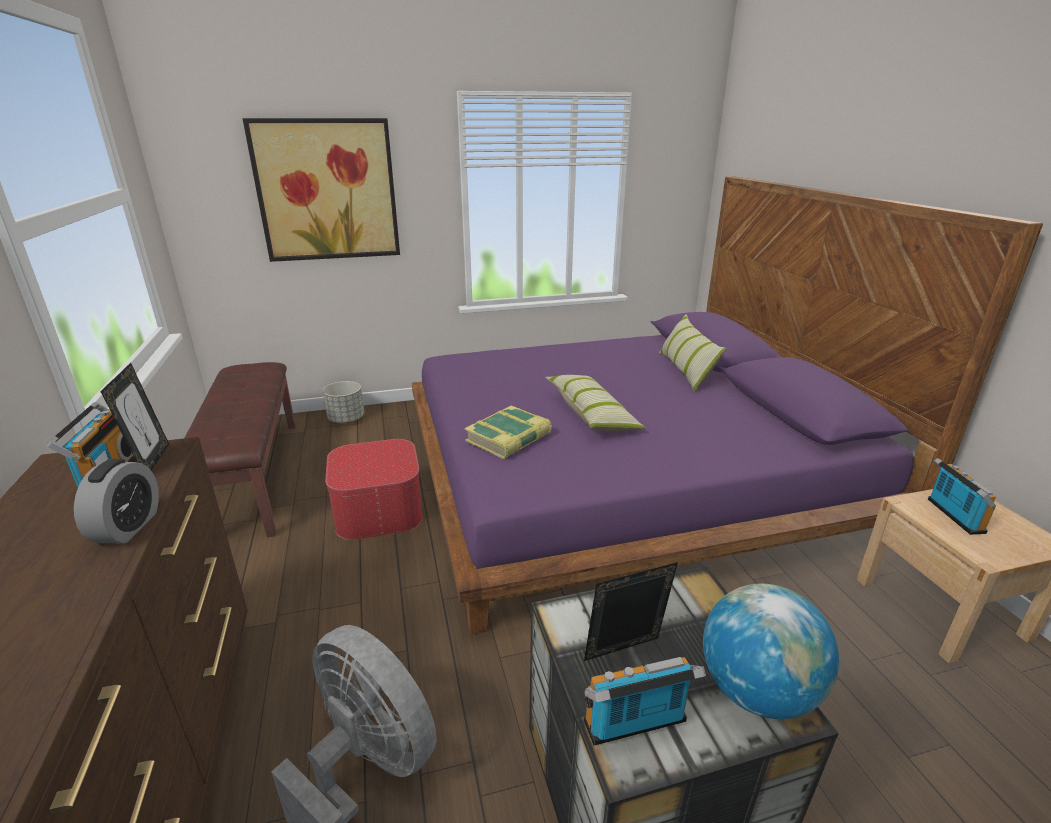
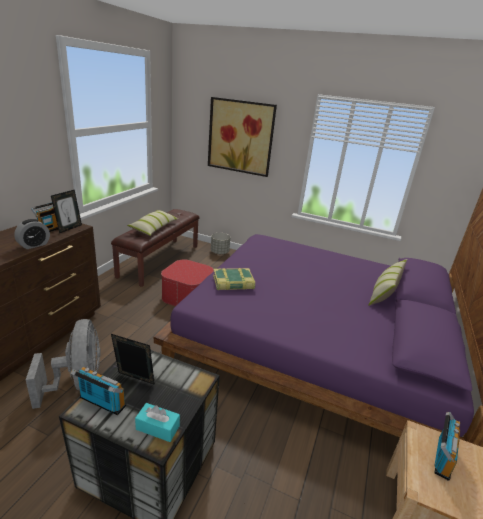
camera: 35 degrees right, 0 degrees up
(591, 414) = (290, 290): pillow -> pillow (154, 228)
(757, 691) = (157, 427): globe -> turquoise tissue box

